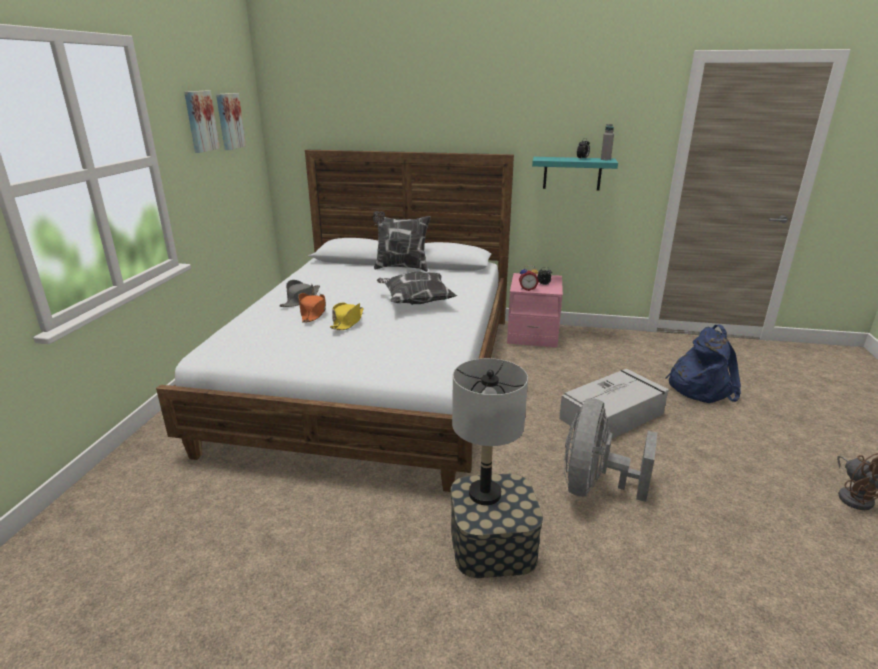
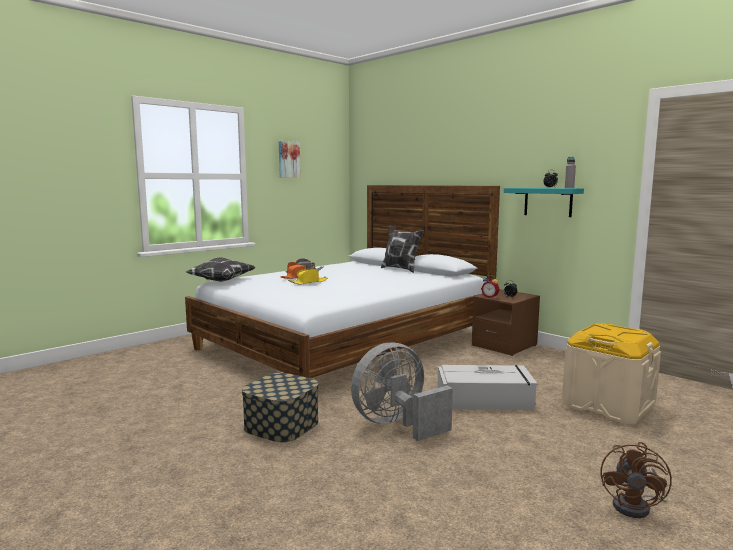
camera: 35 degrees right, 15 degrees down
(229, 121) = (315, 163): picture -> none
(415, 302) = (369, 282): pillow -> pillow (221, 281)
(484, 494) = (280, 381): grey table lamp -> none
(532, 335) = (504, 346): pink nightstand -> brown nightstand
(699, 387) = (608, 405): blue backpack -> beige storage box

